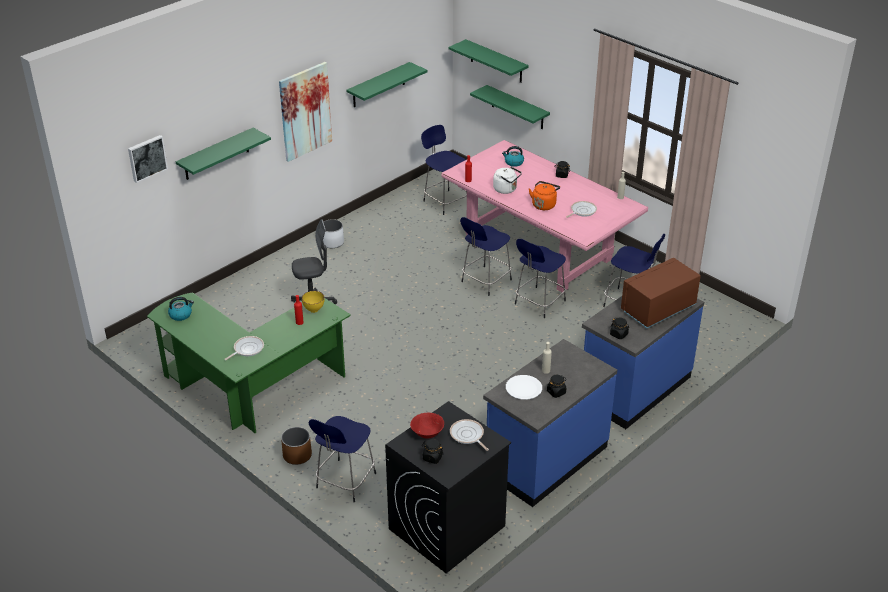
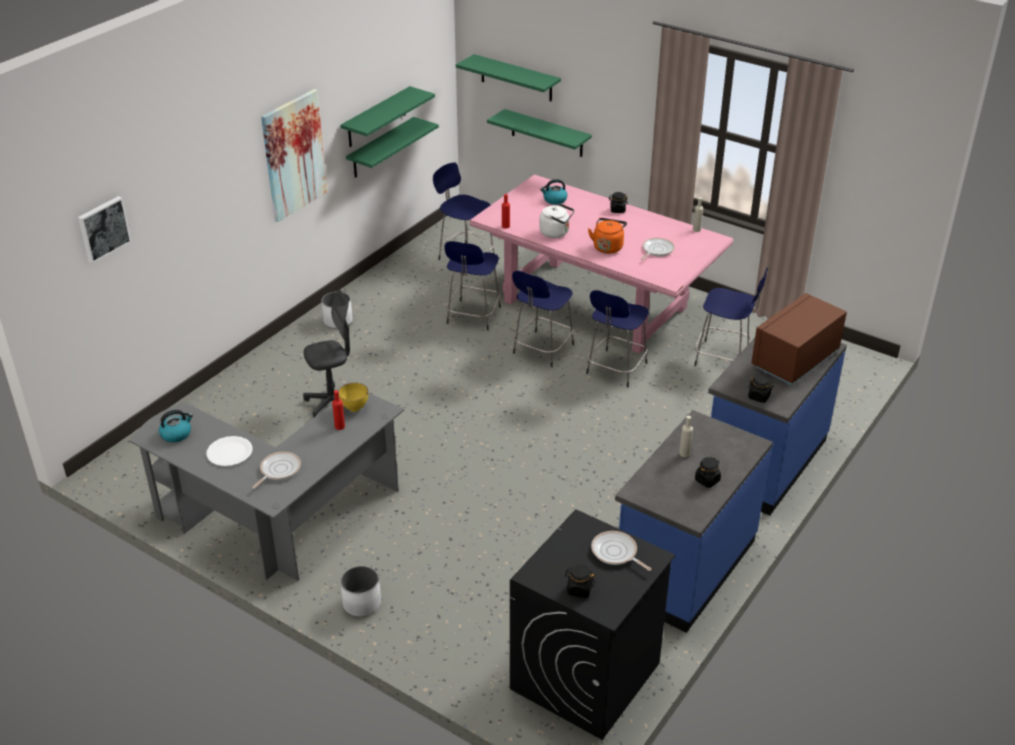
camera: 10 degrees left, 0 degrees up
(216, 154) = (190, 218): green shelf -> green shelf (381, 148)
(249, 390) = (276, 523): green desk -> grey desk
(297, 455) = (361, 604): brown planter -> white planter
(345, 482) = (434, 632): blue stool -> blue stool (473, 316)
(427, 432) = (562, 556): red bowl -> none
(523, 388) = (664, 480): white plate -> white plate (229, 452)

